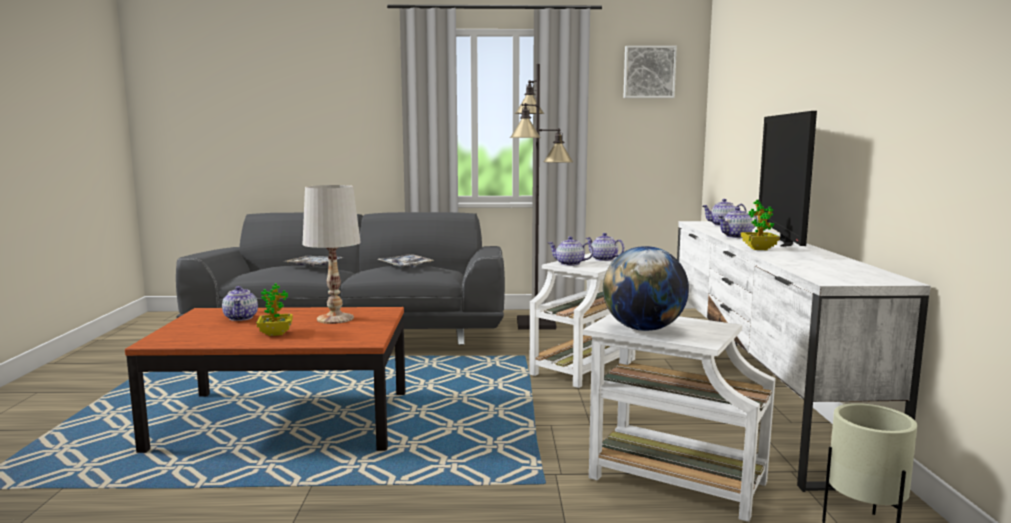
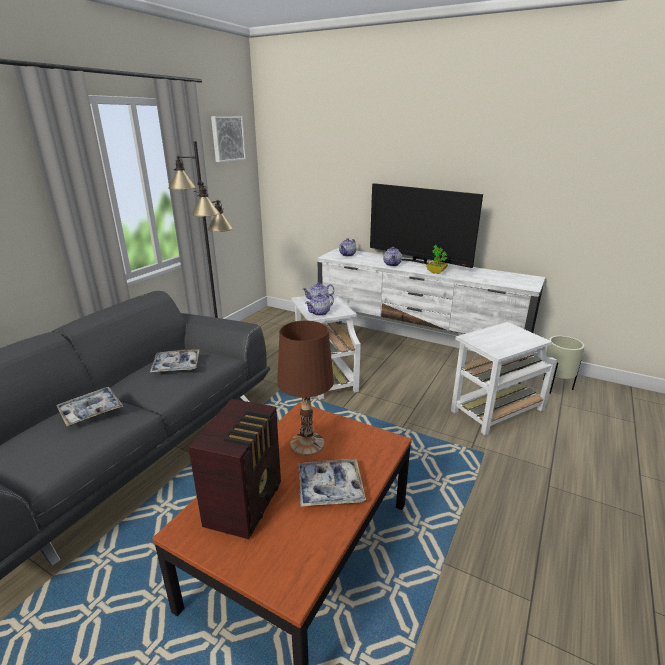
camera: 60 degrees left, 15 degrees up
(241, 318) = (246, 503): teapot -> radio
(275, 333) = (330, 488): potted plant -> tray
(335, 319) = (308, 443): white table lamp -> brown table lamp
(643, 329) = (507, 345): globe -> none

